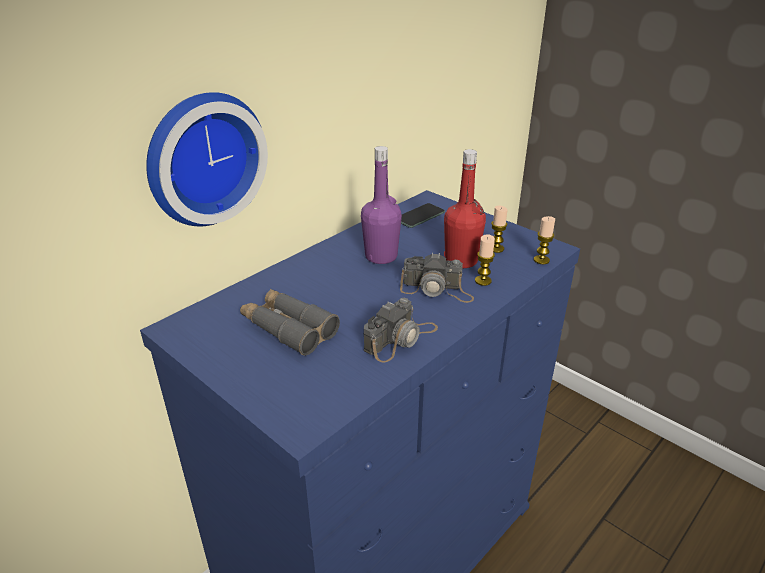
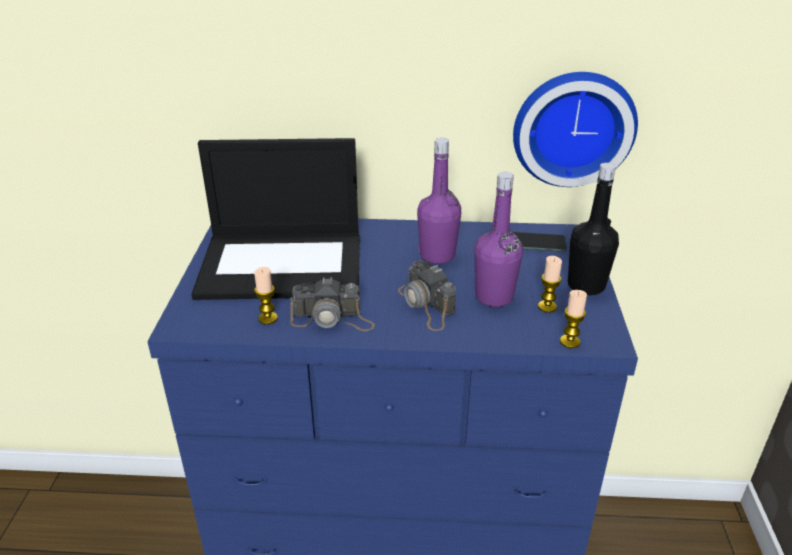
camera: 50 degrees right, 0 degrees up
(203, 158) = (304, 96): wall clock -> wall clock (572, 127)
(288, 328) = (284, 265): grey binoculars -> laptop
(461, 260) = (494, 297): red bottle -> purple bottle
(483, 281) = (478, 323): candle -> candle (268, 318)
(490, 225) = (586, 285): none -> black bottle

